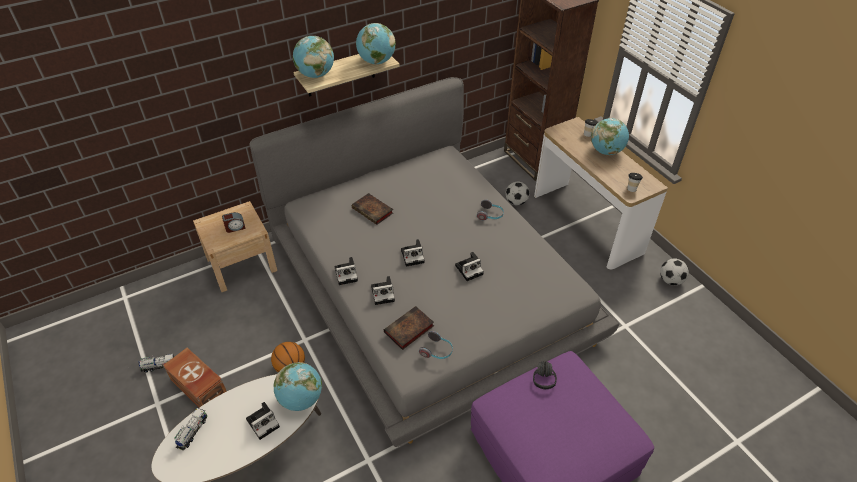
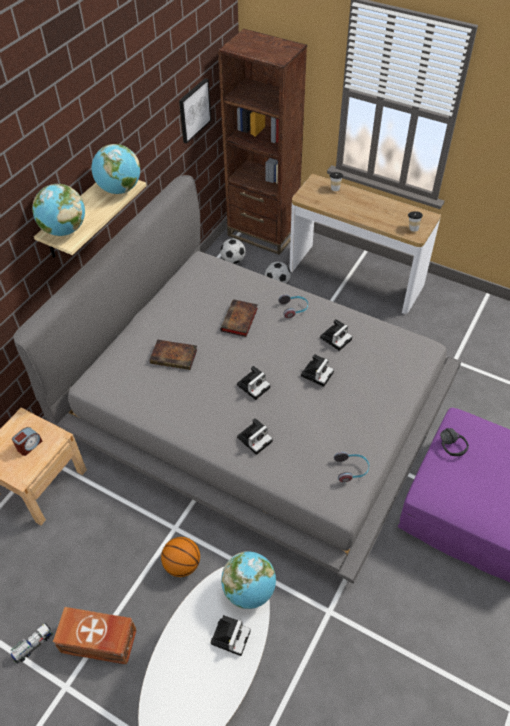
camera: 30 degrees left, 5 degrees up
(192, 432) = (164, 692): toy truck -> none
(347, 274) = (202, 437): camera -> camera (336, 338)
(408, 330) = (310, 463): book -> book (239, 321)
(487, 29) = (194, 110): none -> picture
(606, 151) = (364, 199): globe -> none
(670, 280) = (460, 301): football -> football (233, 260)

